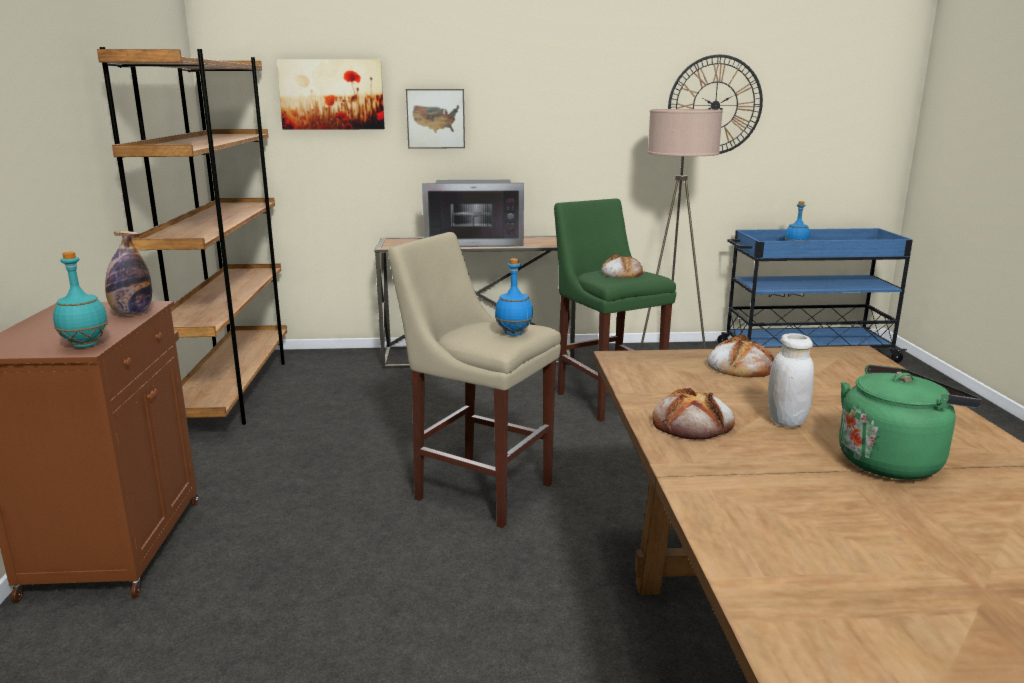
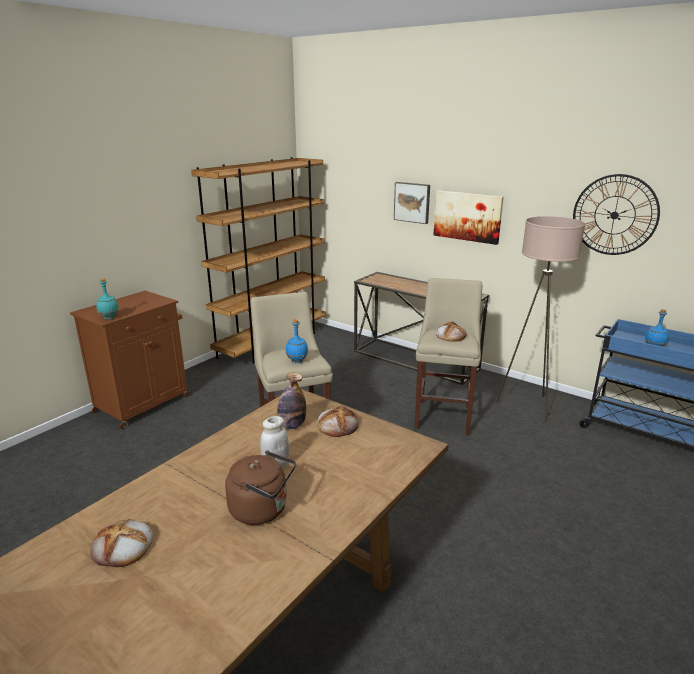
camera: 40 degrees right, 5 degrees up
(132, 313) = (152, 304): bottle -> bottle (292, 425)
(332, 94) = (358, 181): picture -> picture (467, 216)
(474, 241) = (418, 286): microwave -> none
(606, 398) = (444, 415): green stool -> beige stool
(693, 424) = (235, 446): bread -> bread (123, 547)
(893, 461) = (262, 510): green kettle -> brown kettle

